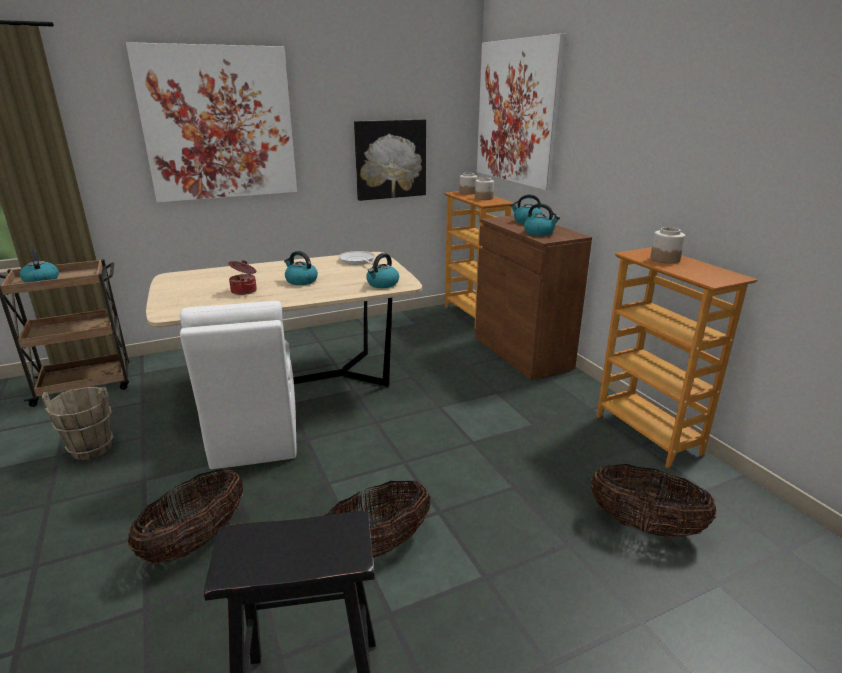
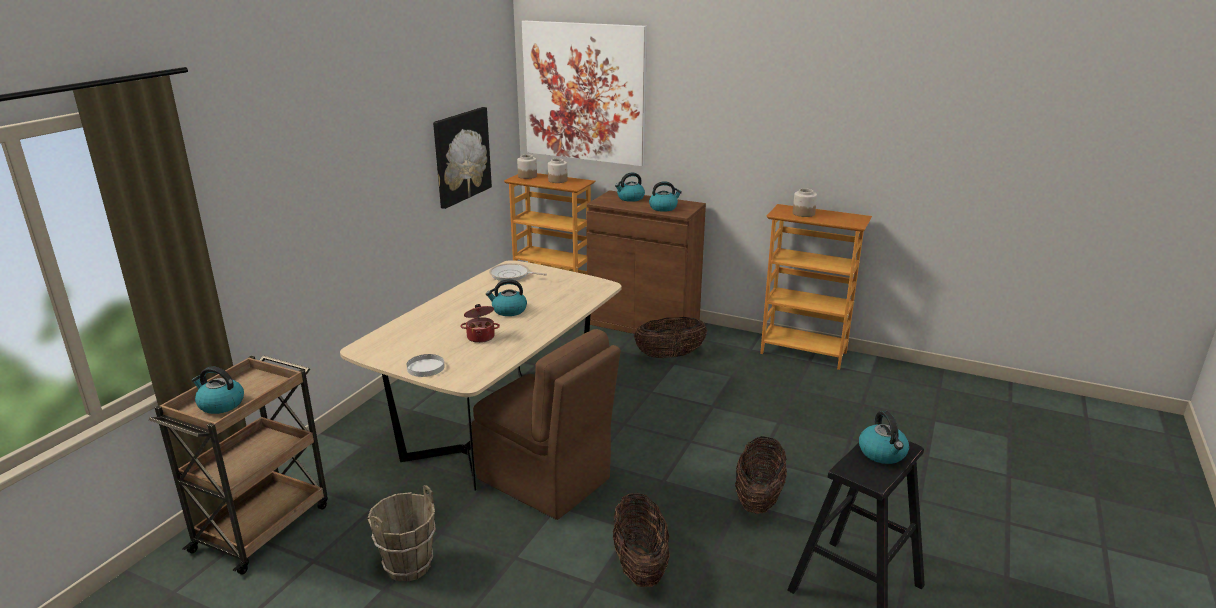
camera: 40 degrees left, 0 degrees up
(170, 298) = (425, 367): none -> white plate
(219, 124) = (326, 153): picture -> none
(254, 436) = (546, 480): white chair -> brown chair
(382, 284) = (585, 291): kettle -> kettle (882, 453)
(644, 526) = (870, 409): basket -> basket (670, 356)

